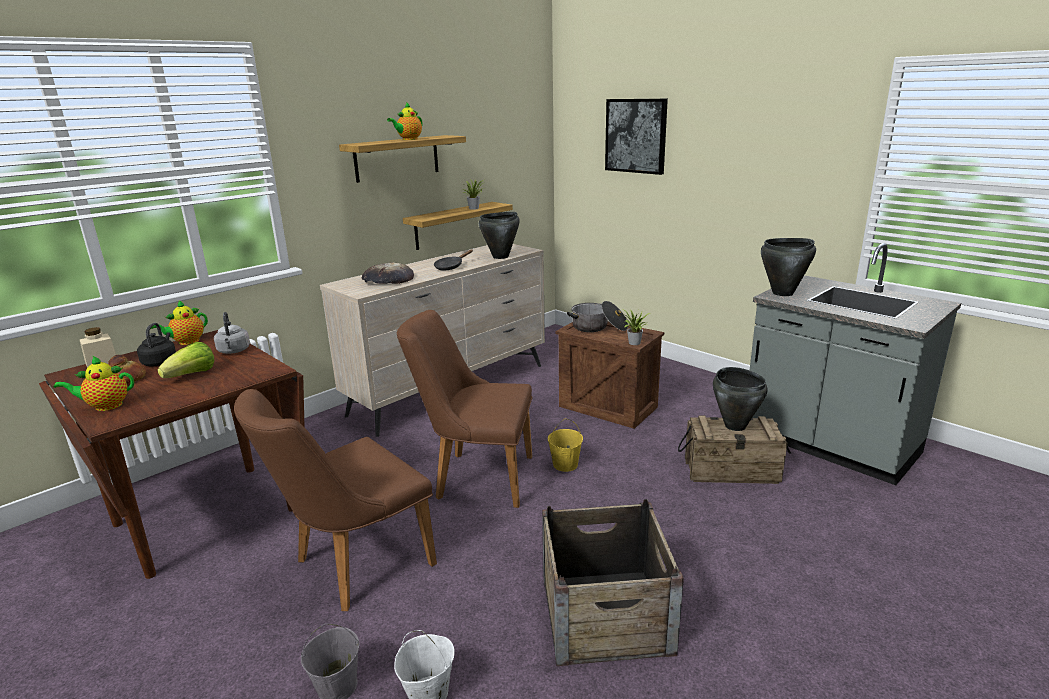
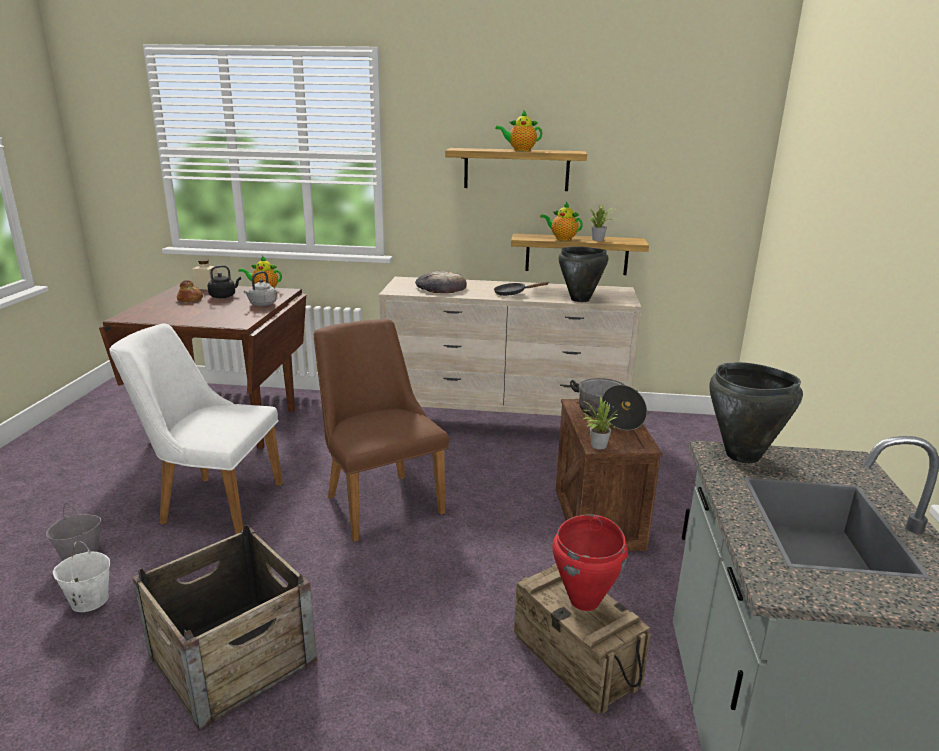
camera: 50 degrees right, 0 degrees up
(105, 406) = (145, 309): teapot -> teapot (562, 238)
(192, 375) = (210, 309): lettuce -> none
(352, 566) = (211, 502): brown chair -> white chair
(565, 464) = (451, 537): yellow bucket -> none
(636, 136) = (821, 181): picture -> none
(735, 425) = (585, 600): black cooking pot -> red cooking pot

